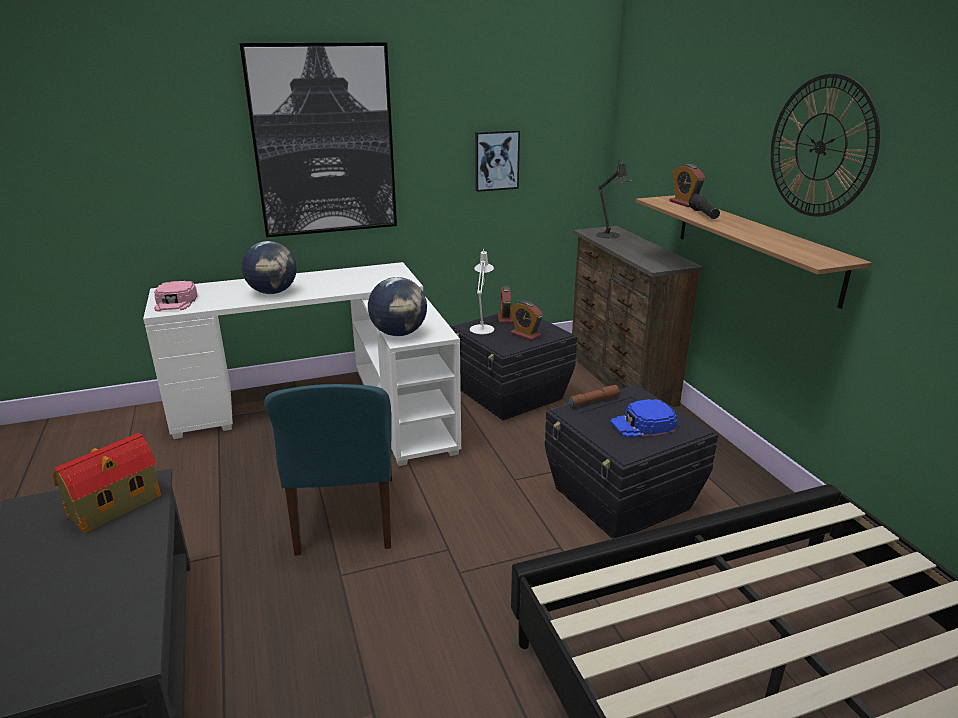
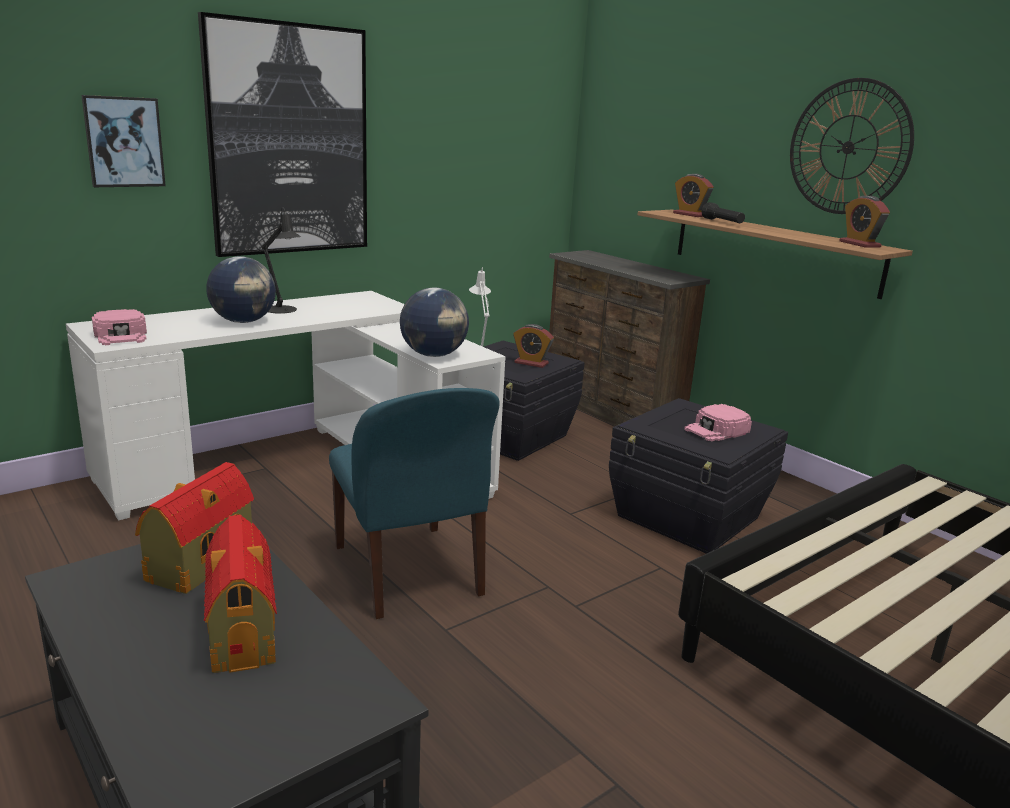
camera: 20 degrees left, 5 degrees down
(95, 572) = (243, 630): none -> toy house
(496, 160) = (469, 175): picture -> picture (124, 142)
(505, 318) = (496, 350): alarm clock -> alarm clock (859, 244)
(594, 401) = (653, 414): brown flashlight -> none
(610, 236) = (593, 257): black table lamp -> black table lamp (283, 310)
(643, 425) = (717, 430): blue cap -> pink cap

